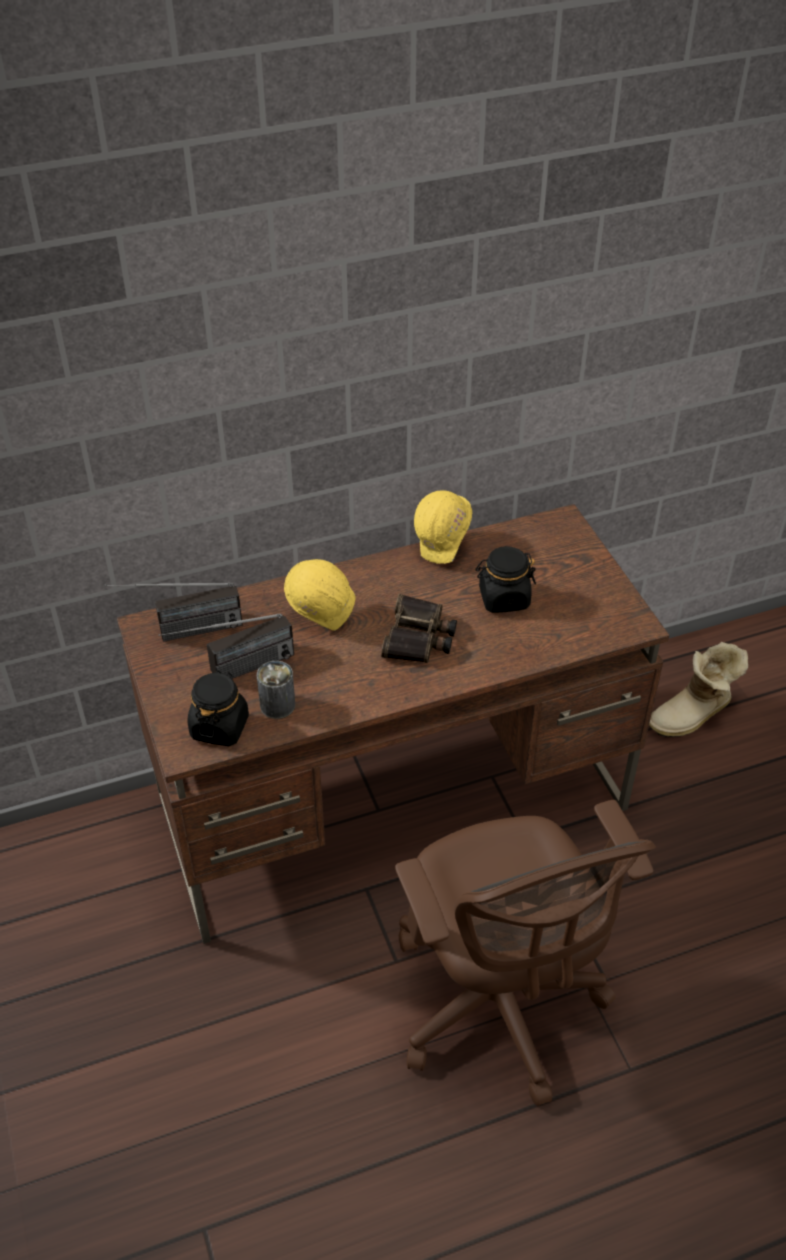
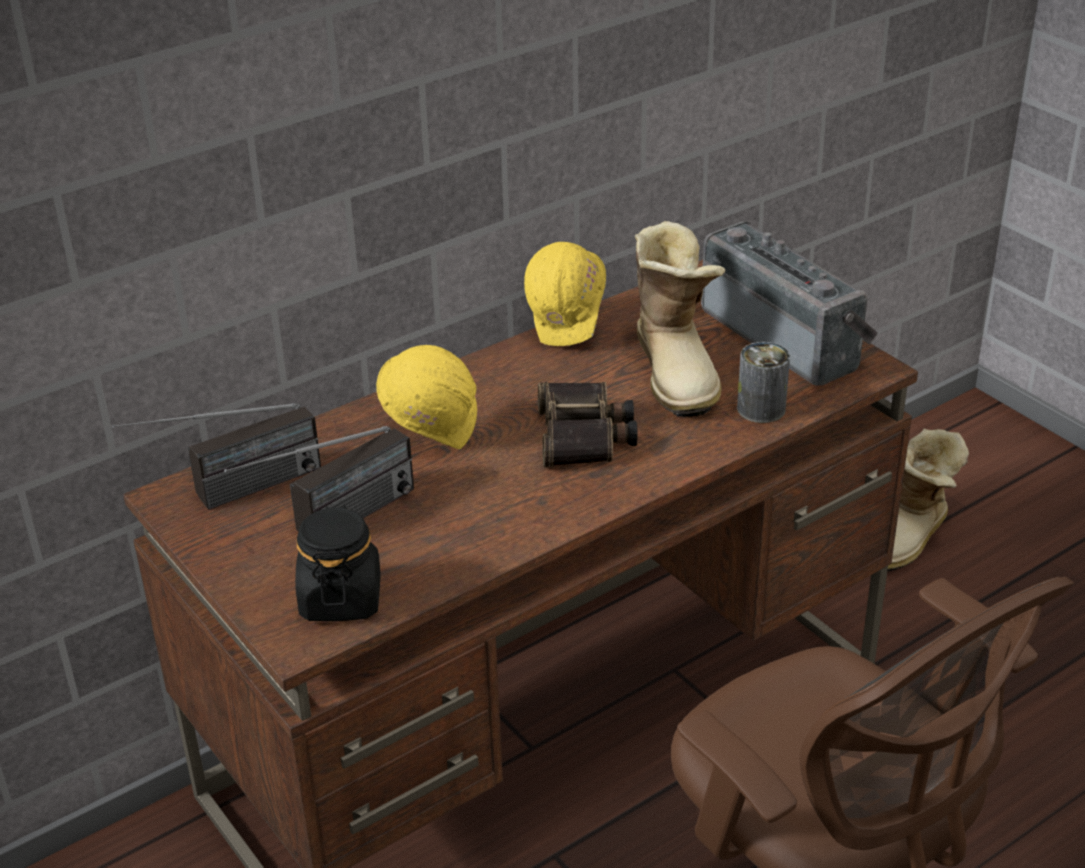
camera: 15 degrees left, 10 degrees down
(277, 705) = (417, 554): can -> can (761, 409)
(503, 598) = (678, 370): black jar -> boot
(589, 586) = (785, 337): none -> radio

